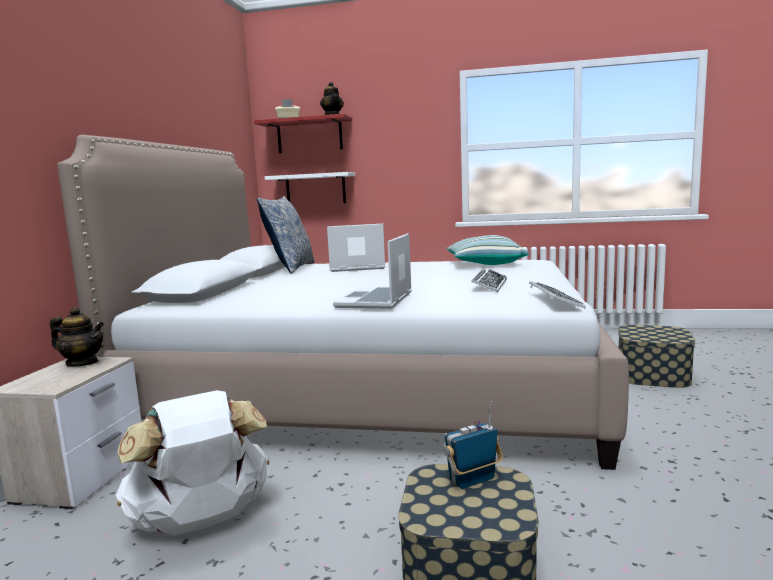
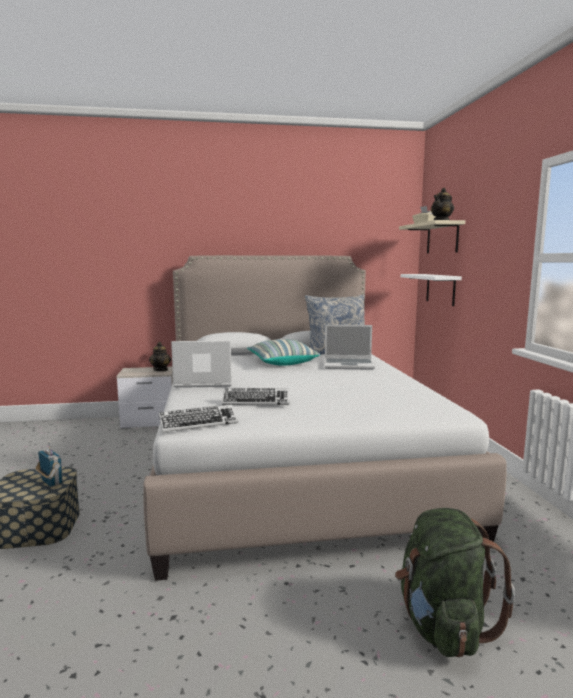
camera: 70 degrees right, 0 degrees up
(202, 522) = (105, 454): white backpack -> none
(309, 135) = (442, 238): red shelf -> beige shelf
(355, 267) = (349, 365): laptop -> laptop turned 120 degrees clockwise
(484, 264) = (399, 396): pillow -> pillow (282, 362)
(653, 375) = (443, 625): storage box -> green backpack

